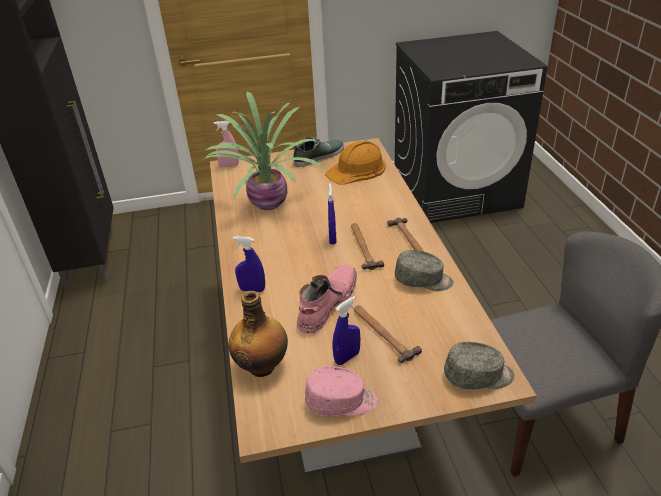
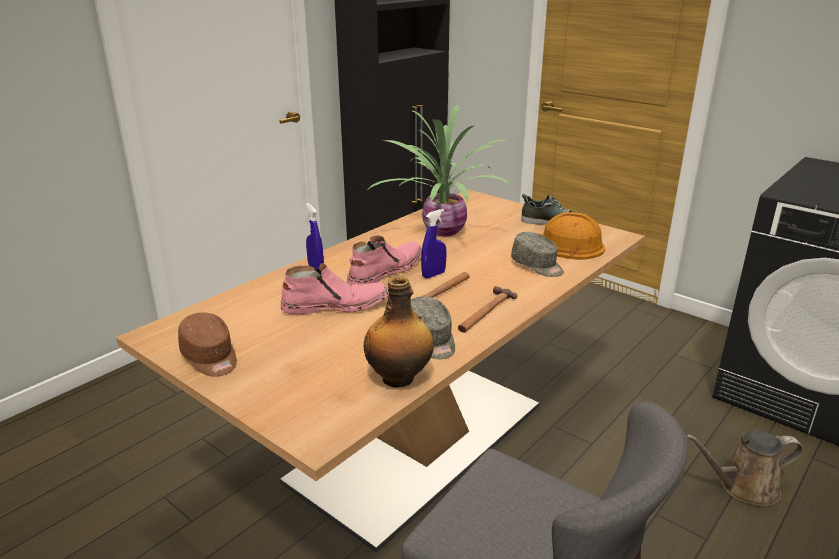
camera: 50 degrees right, 10 degrees down
(229, 165) = (473, 197): pink spray bottle -> none
(262, 366) = (225, 308): bottle -> bottle (399, 378)
(300, 258) = (384, 271): none -> pink boot
(341, 401) = (210, 358): pink cap -> brown cap
(347, 357) = (270, 340): blue spray bottle -> none
(383, 334) = (321, 347): hammer -> none
(479, 376) = (310, 421): grey cap -> grey cap (537, 266)
(496, 262) = (743, 487): none -> brown watering can

